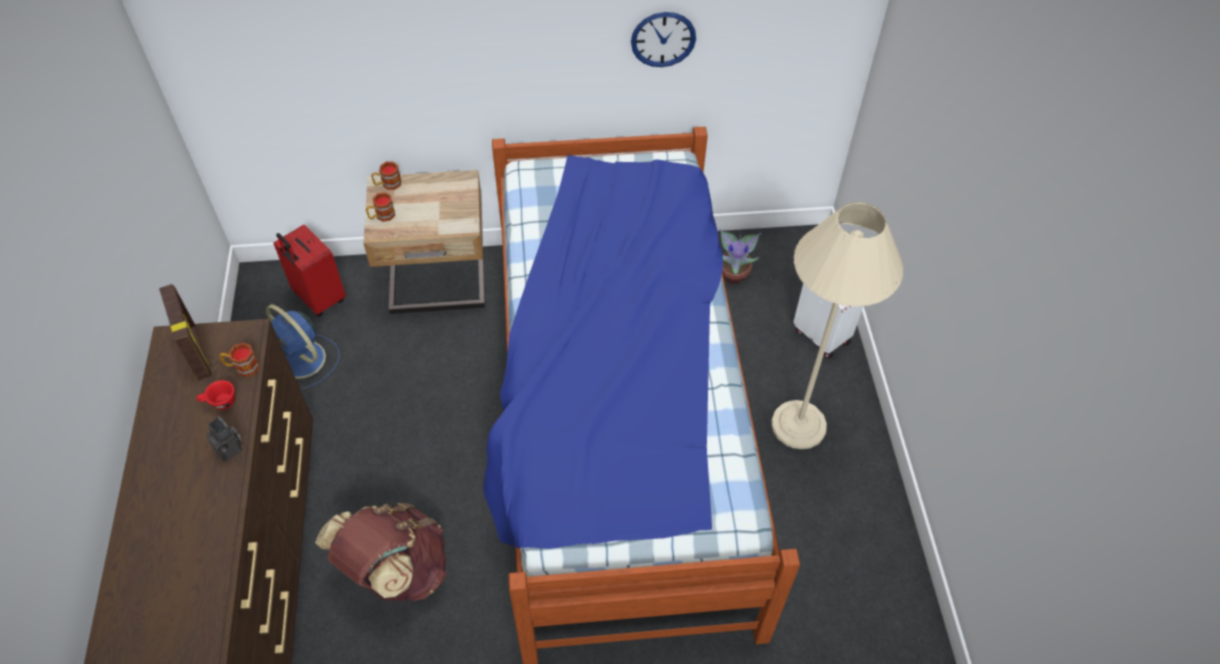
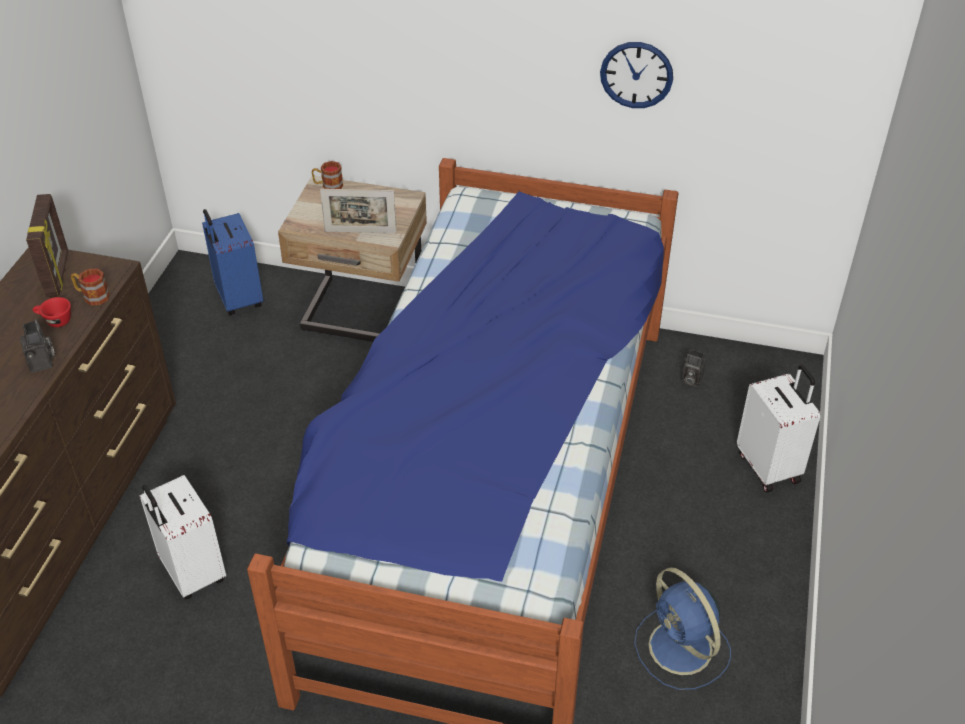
camera: 20 degrees right, 10 degrees down
(303, 360) = (196, 351): blue fan -> blue fan (682, 649)
(318, 298) = (238, 299): red suitcase -> blue suitcase
(381, 216) = (308, 212): mug -> none
(396, 571) = (191, 573): brown backpack -> white suitcase
(438, 225) = (360, 232): none -> picture frame
(734, 274) = (690, 380): potted plant -> camera
(799, 425) = (701, 552): beige floor lamp -> none

